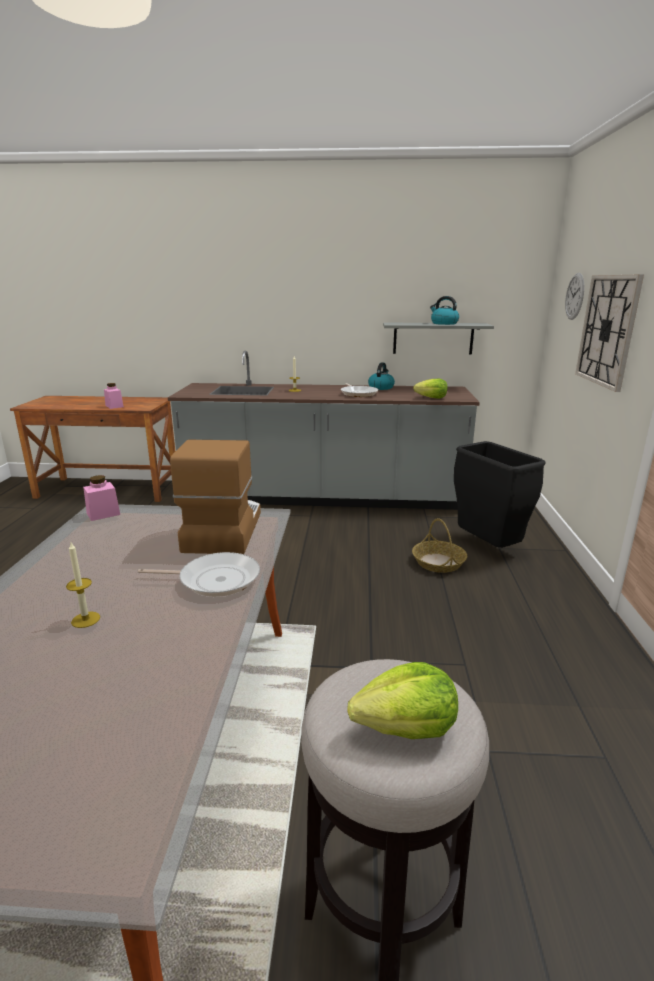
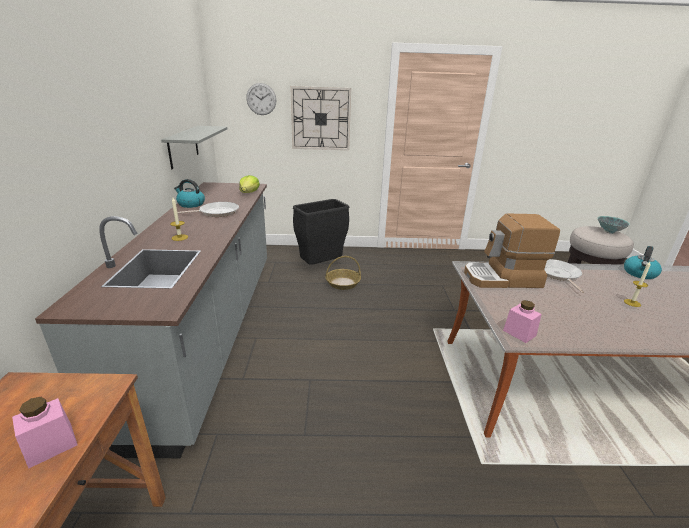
camera: 95 degrees left, 5 degrees up
(406, 727) = (609, 231): lettuce -> bowl
(443, 323) = (199, 131): kettle -> kettle (639, 274)

